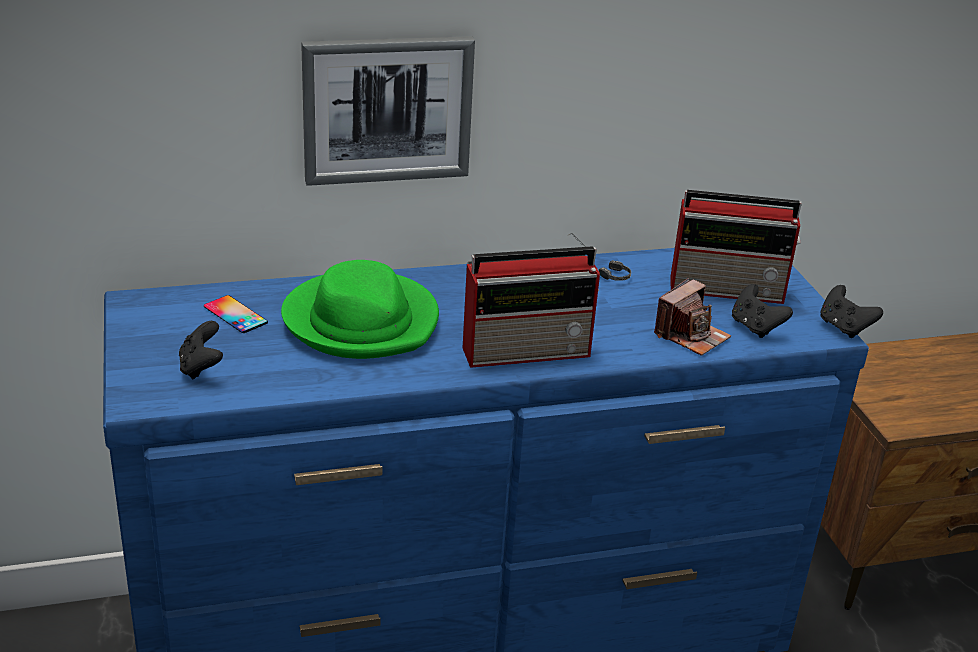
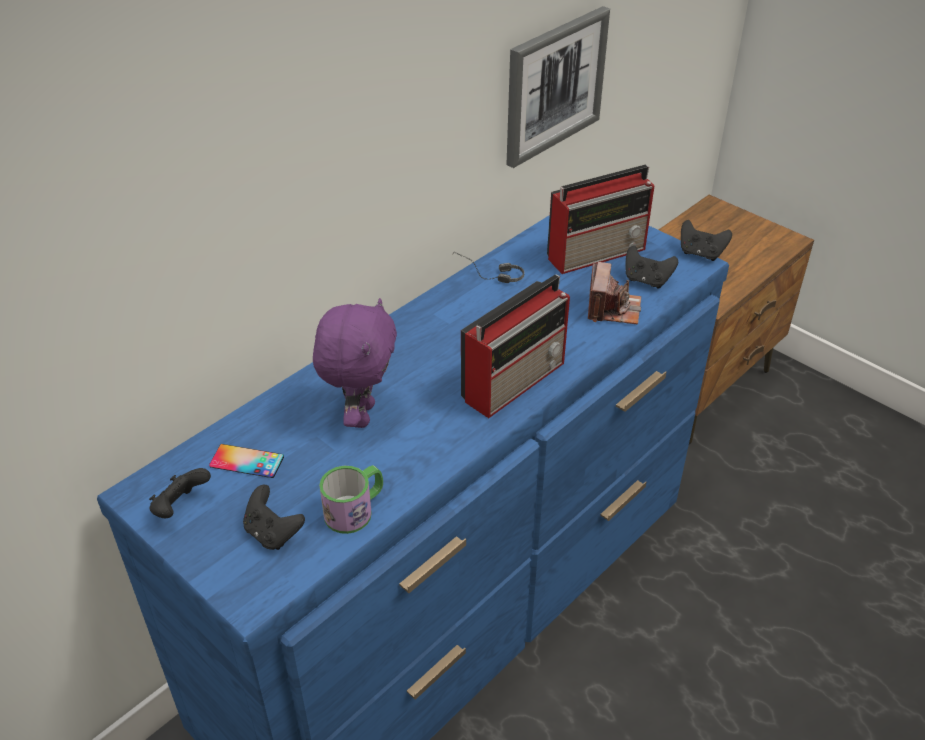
camera: 30 degrees left, 10 degrees up
(153, 323) = (180, 507): none -> black game controller
(282, 381) = (355, 510): none -> mug
(362, 321) = (360, 414): green hat -> purple plush toy
(387, 109) = (303, 210): picture -> picture (554, 85)

